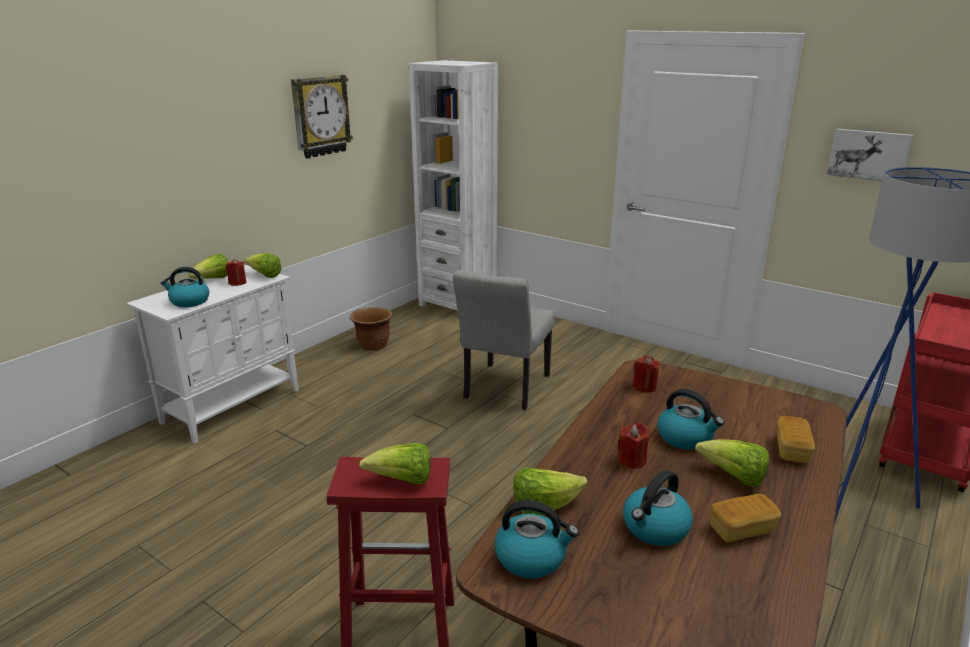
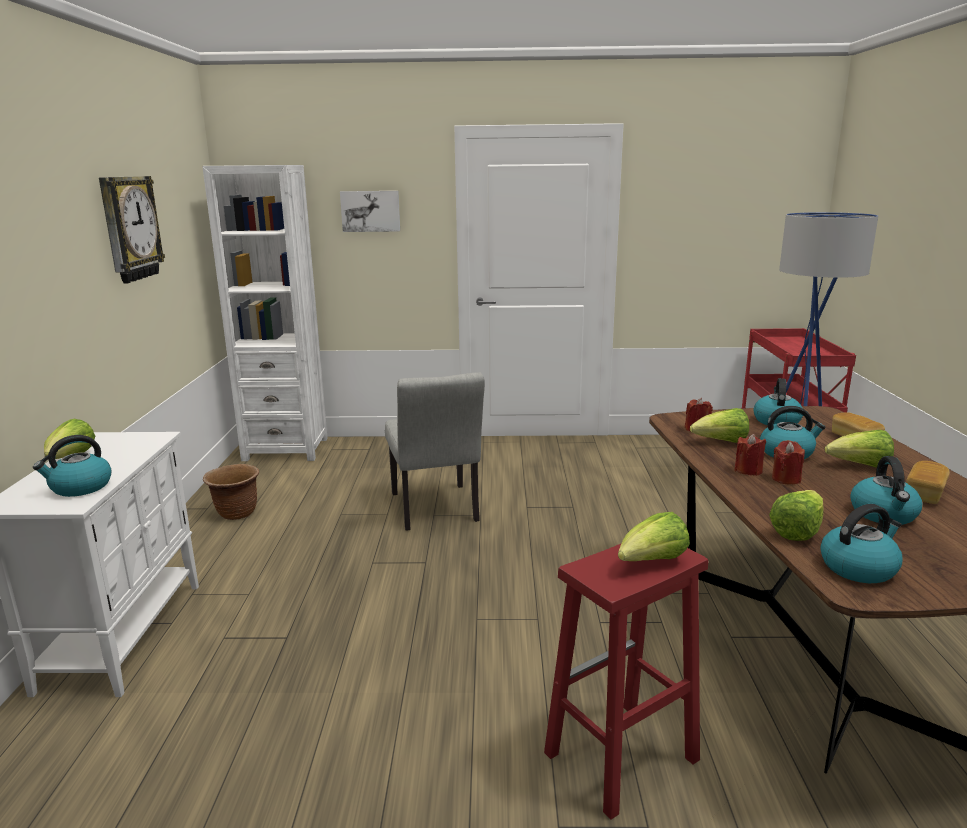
camera: 35 degrees left, 5 degrees down
(237, 283) = (116, 453): red candle -> red candle (748, 470)
(265, 275) = (143, 437): lettuce -> lettuce (721, 442)
(744, 403) = (776, 421): none -> kettle
(869, 155) = (687, 224): picture -> picture (370, 211)

